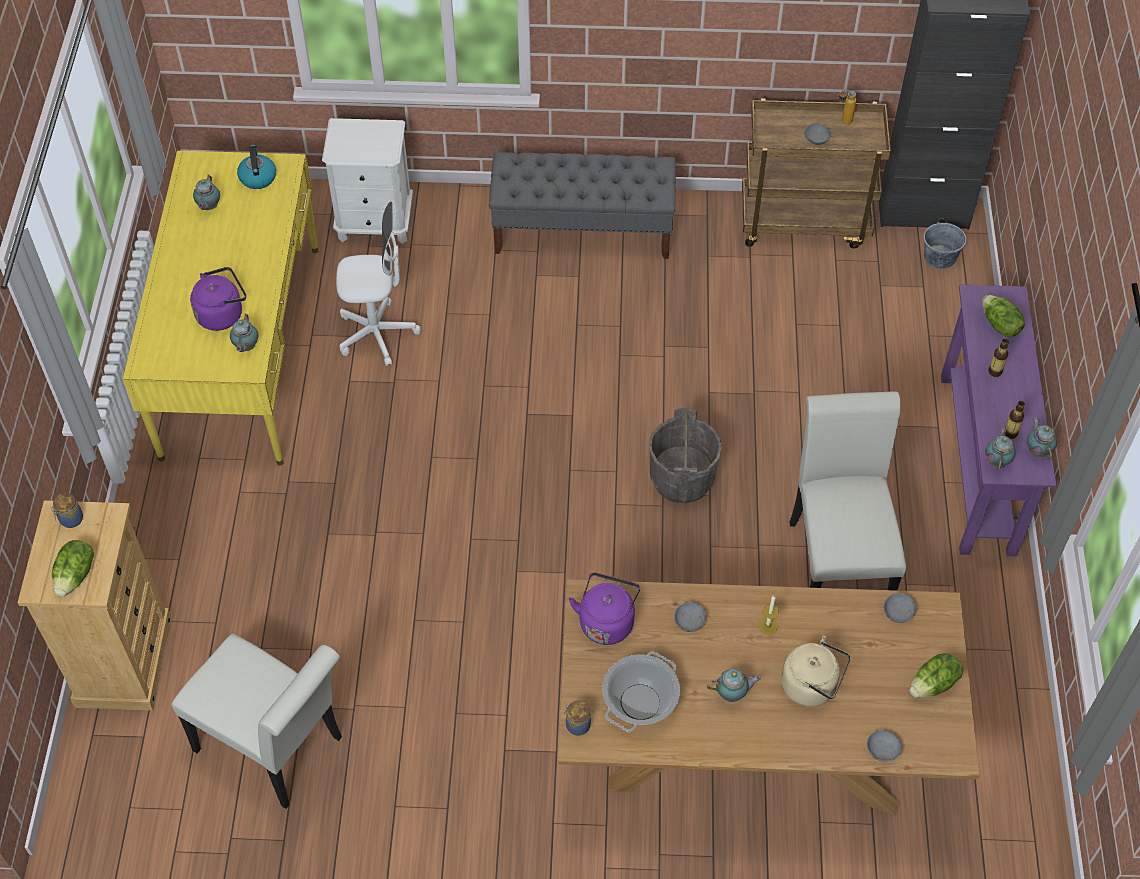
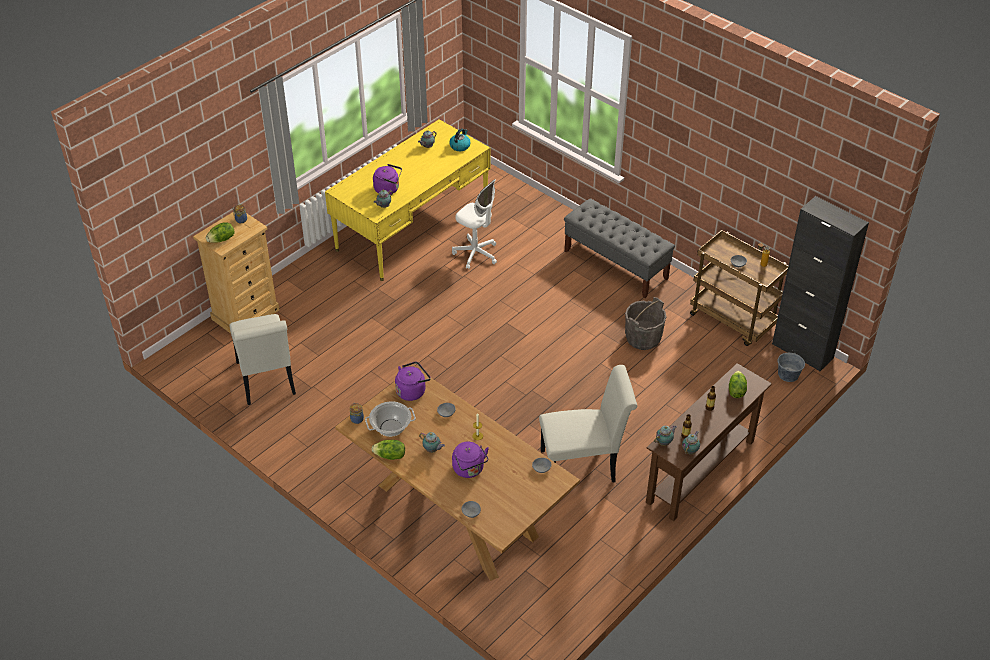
camera: 40 degrees right, 10 degrees down
(375, 223) = (524, 210): white nightstand -> none
(682, 479) = (547, 390): grey bucket -> grey bucket (643, 338)
(812, 686) = (469, 470): beige kettle -> purple kettle
(837, 557) = (583, 465): white chair -> white chair turned 45 degrees clockwise
(934, 684) = (523, 504): lettuce -> lettuce (390, 456)
(978, 463) = (701, 471): purple console table -> brown console table

